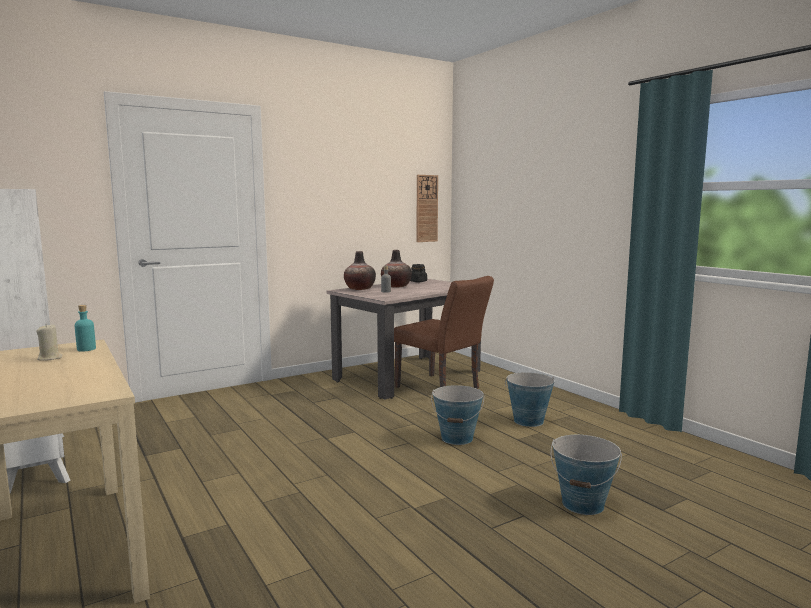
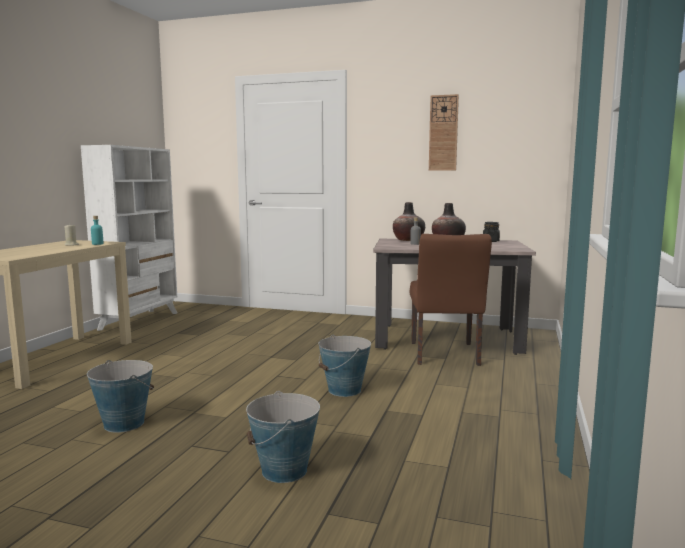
camera: 50 degrees right, 0 degrees up
(426, 208) = (529, 160): wall clock -> wall clock (443, 133)
(528, 421) = (441, 403): bucket -> bucket (124, 423)

